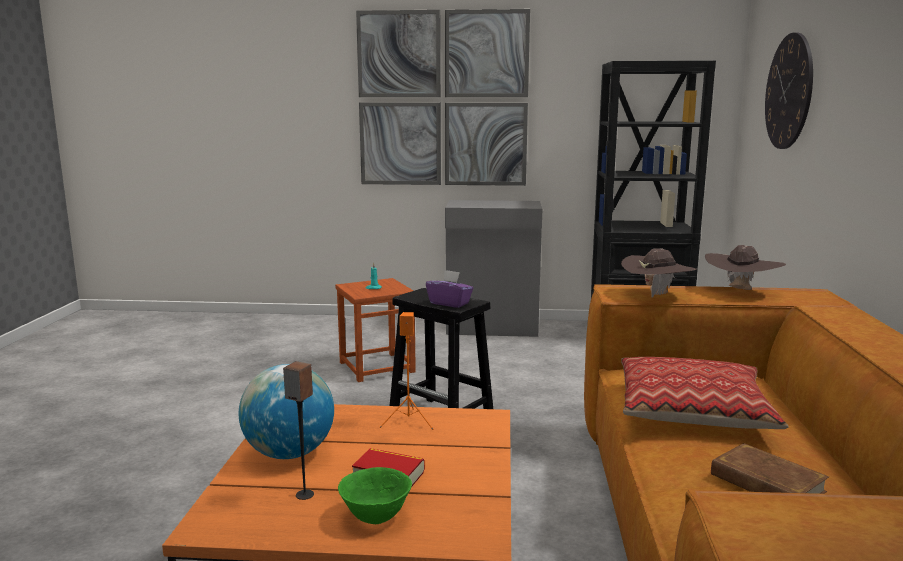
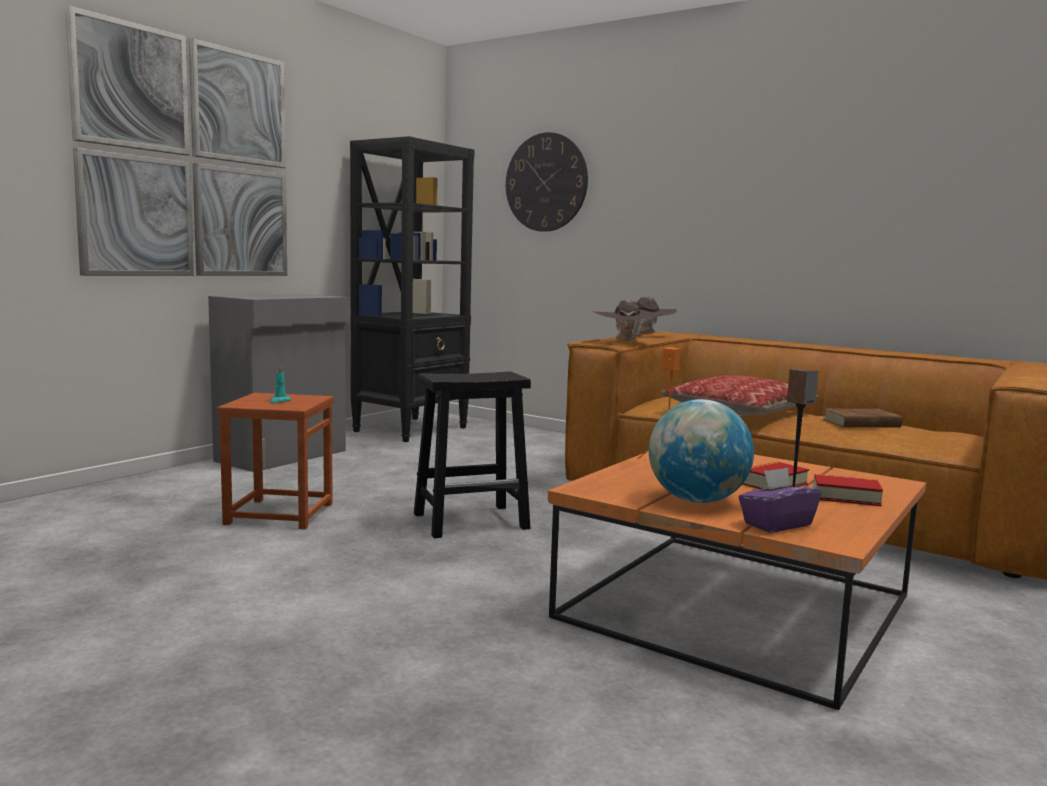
camera: 60 degrees left, 5 degrees down
(375, 517) = (846, 497): green bowl -> book
(449, 303) = (495, 376): purple tissue box -> purple tissue box (776, 524)

